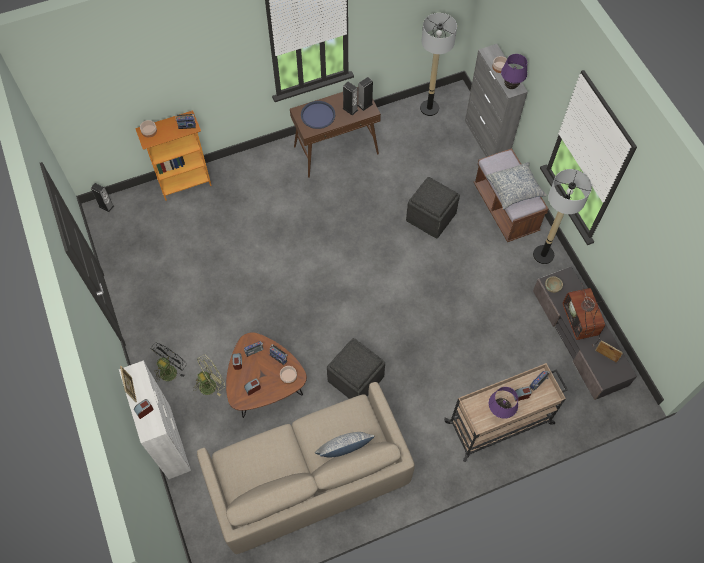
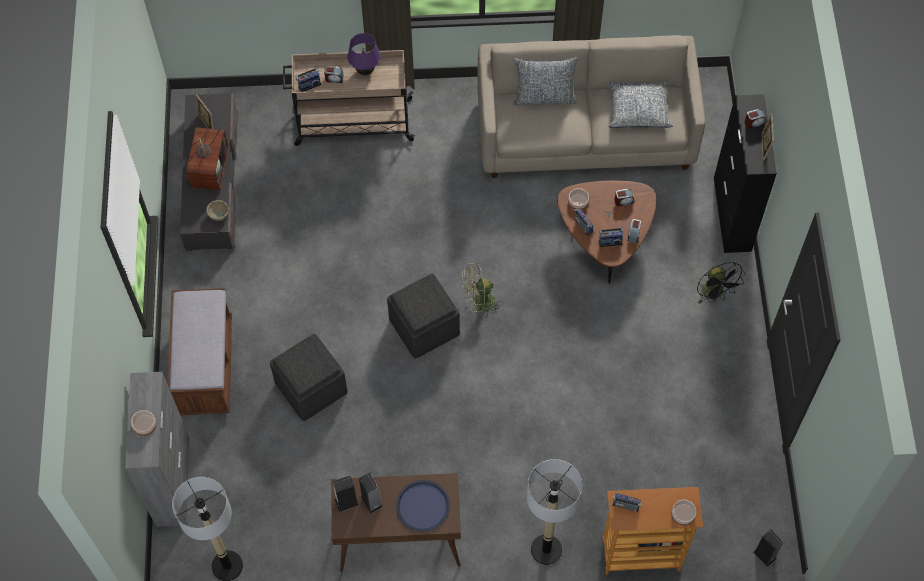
camera: 160 degrees left, 0 degrees up
(169, 441) = (732, 214): white cabinet -> black cabinet
(170, 369) = (715, 294): black fan -> black fan turned 75 degrees counterclockwise
(211, 384) = (669, 262): green fan -> green fan (479, 303)
(356, 378) = (494, 215): grey ottoman -> grey ottoman (423, 326)
(510, 86) = (148, 388): purple table lamp -> none
(514, 189) = (200, 326): pillow -> pillow (638, 109)
(543, 255) = (193, 289): floor lamp -> floor lamp (546, 549)

